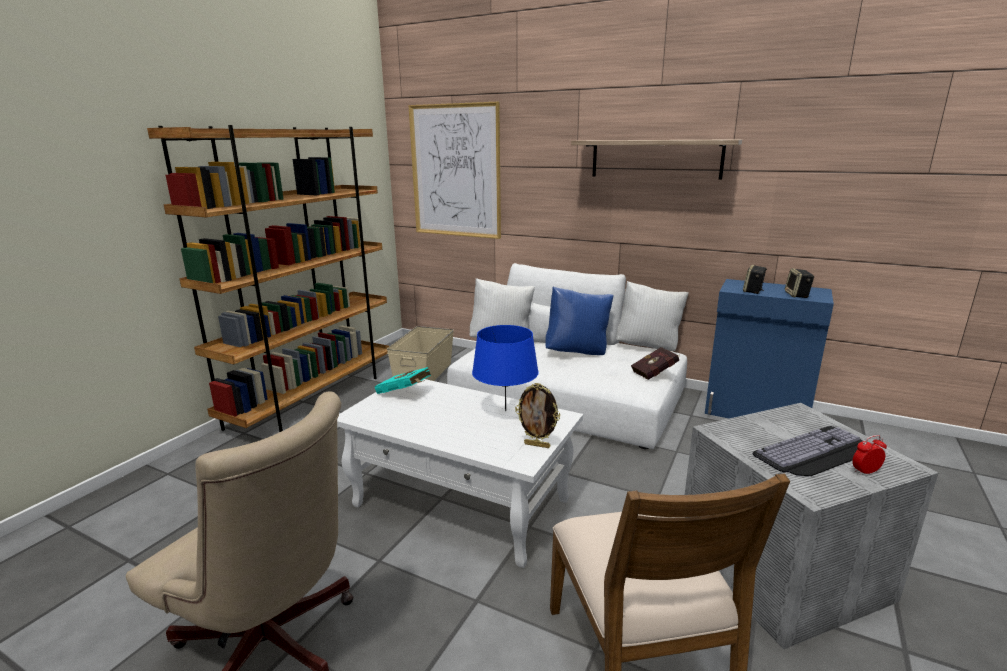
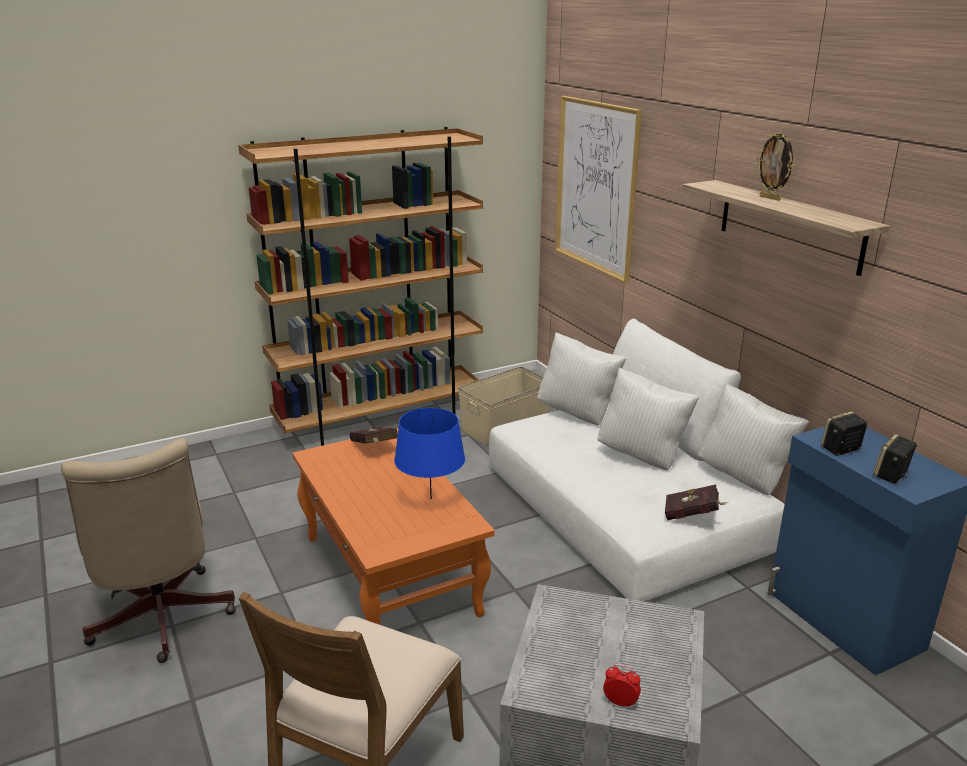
camera: 35 degrees right, 5 degrees up
(405, 393) = (374, 448): turquoise book -> red book
(462, 503) = (391, 575): white coffee table -> orange coffee table
(537, 445) = (409, 543): picture frame -> picture frame (770, 198)
(577, 352) = (642, 456): blue pillow -> white pillow
(815, 453) = (607, 663): keyboard -> none

